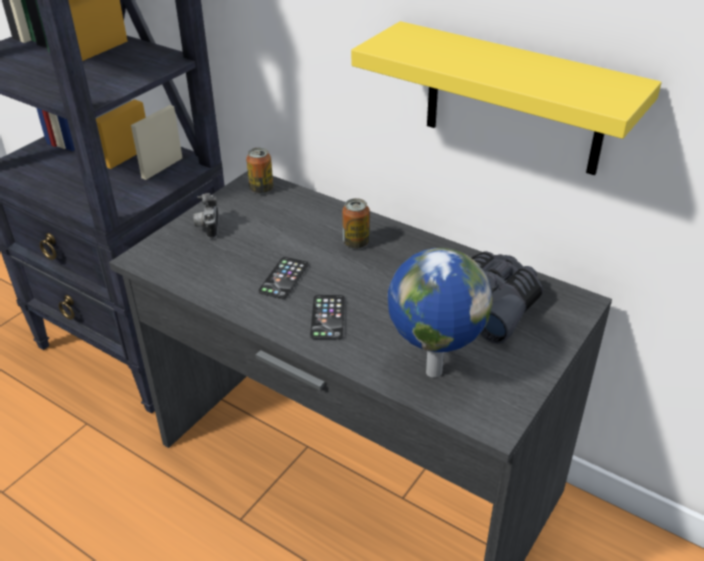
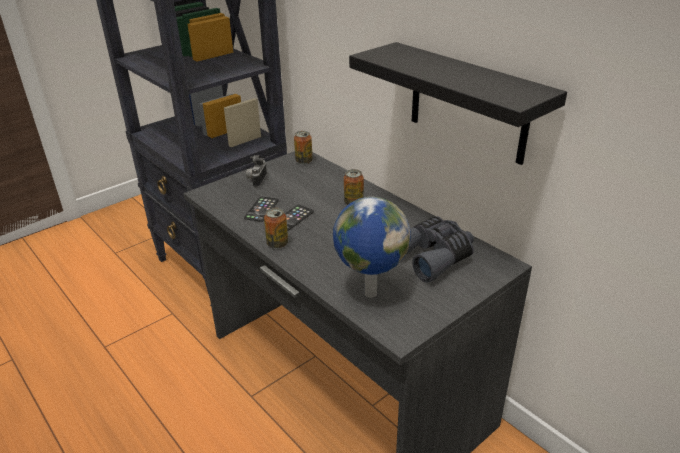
camera: 15 degrees right, 5 degrees down
(279, 320) = (277, 244): none -> can
(328, 317) = (311, 247): phone -> phone (261, 209)
(513, 100) = (468, 103): yellow shelf -> black shelf

